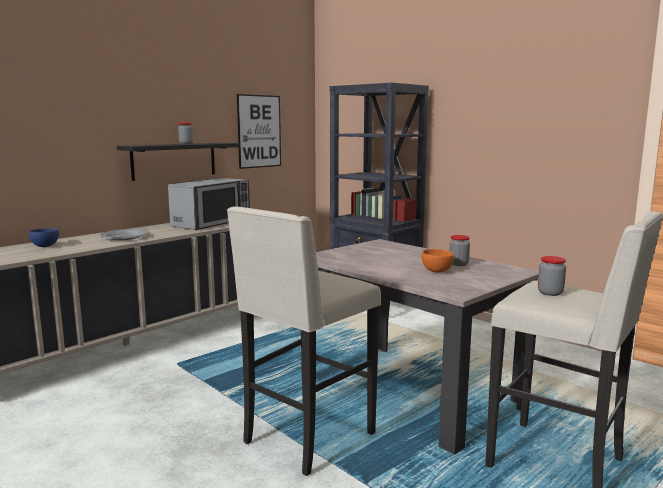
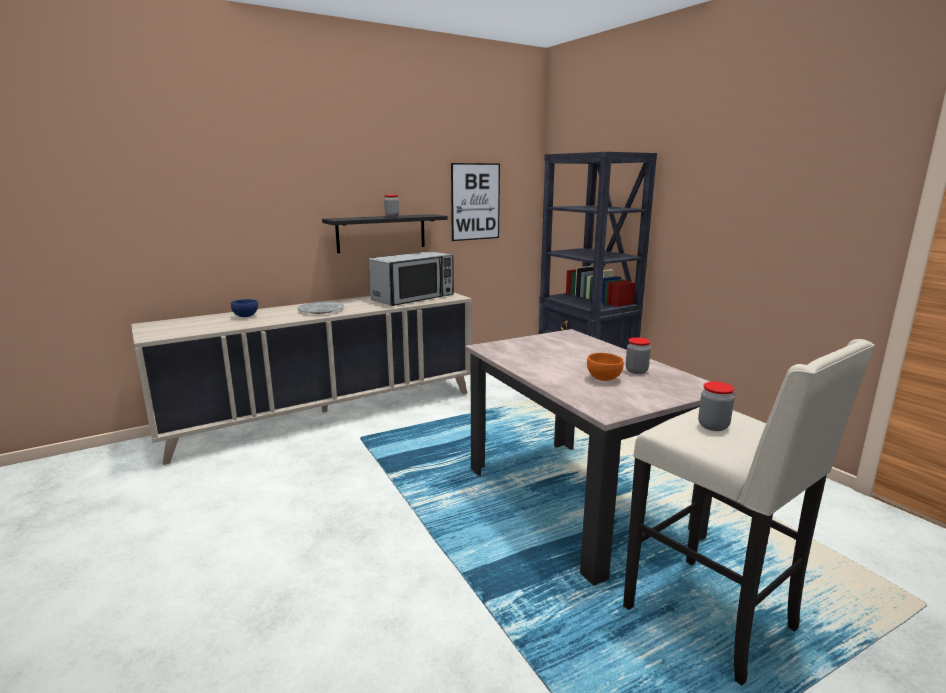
camera: 15 degrees right, 5 degrees up
(306, 439) = (446, 539): beige stool -> none

